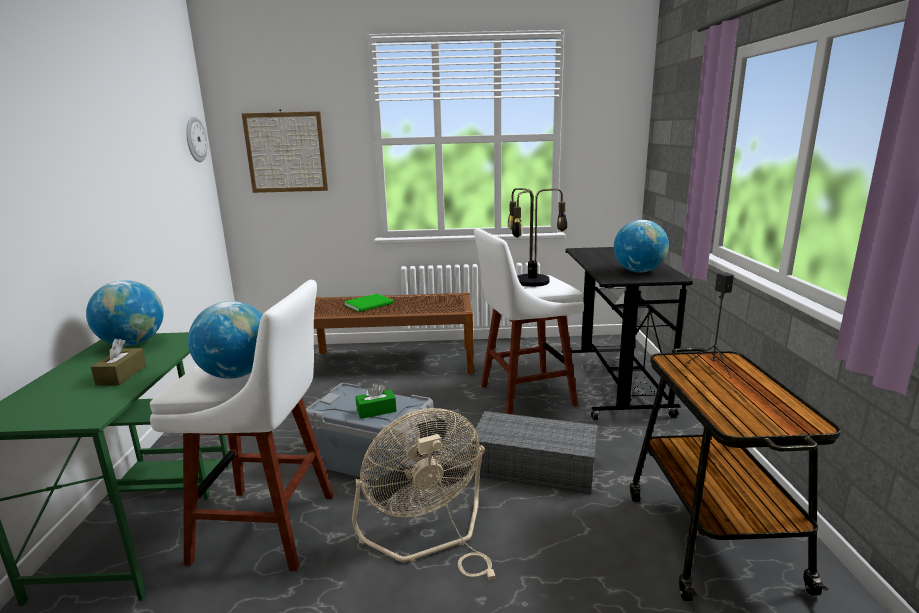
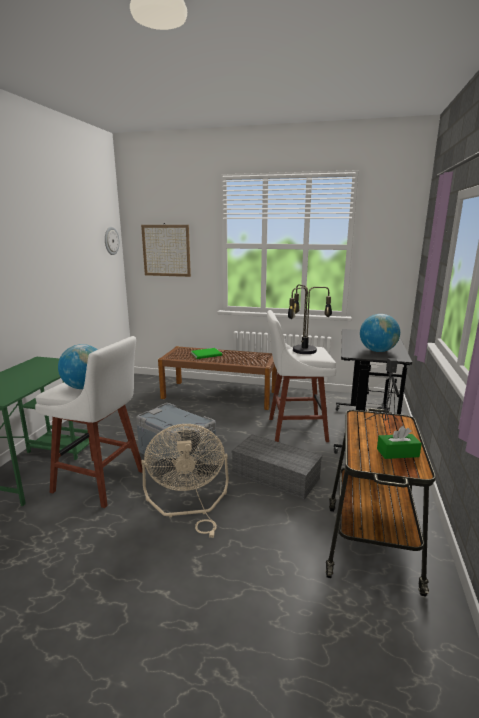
camera: 15 degrees right, 0 degrees up
(121, 375) = (29, 380): brown tissue box -> none
(133, 343) = (45, 363): globe -> none
(376, 411) = (178, 422): green tissue box -> green tissue box (397, 453)

